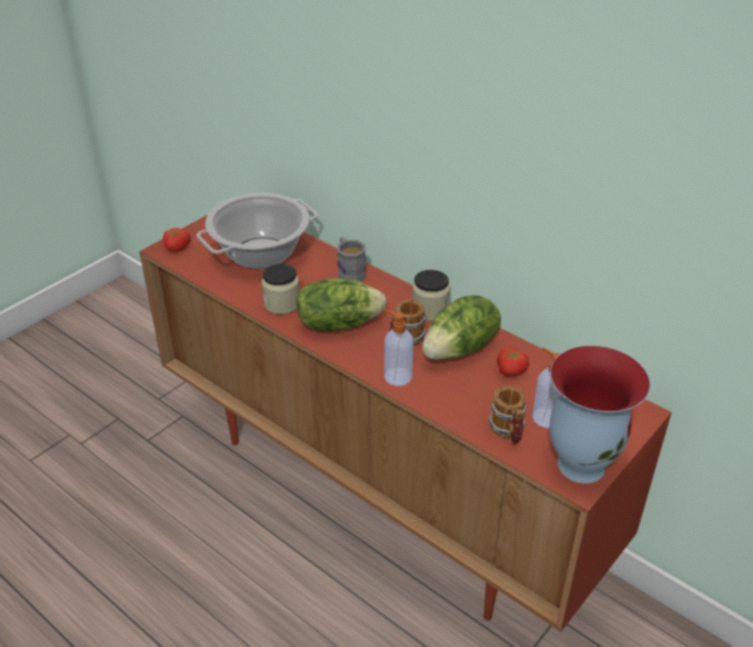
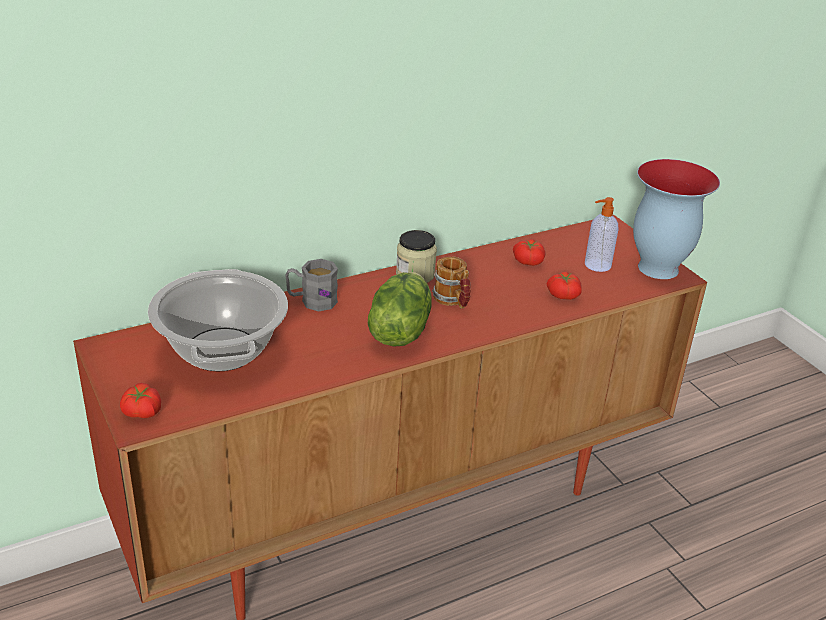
camera: 70 degrees left, 5 degrees down
(282, 303) = (336, 358): jar -> none
(397, 376) = (504, 319): soap dispenser -> none
(461, 349) = (485, 276): lettuce -> none
(469, 404) = (563, 294): none -> tomato
(508, 432) = (607, 287): mug -> none

